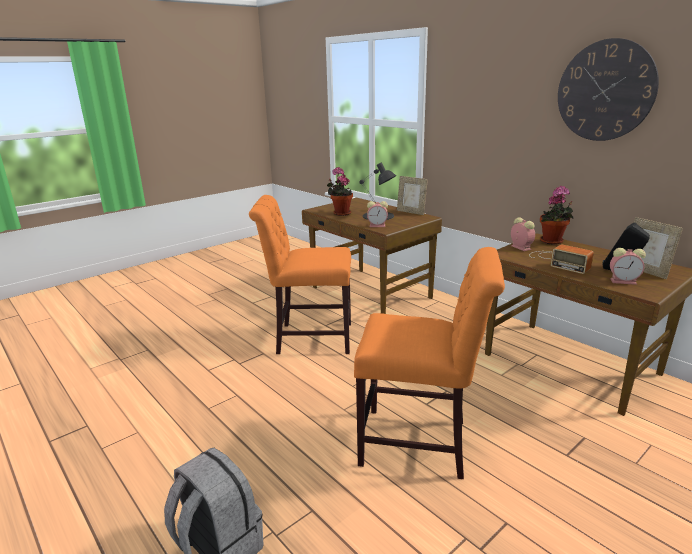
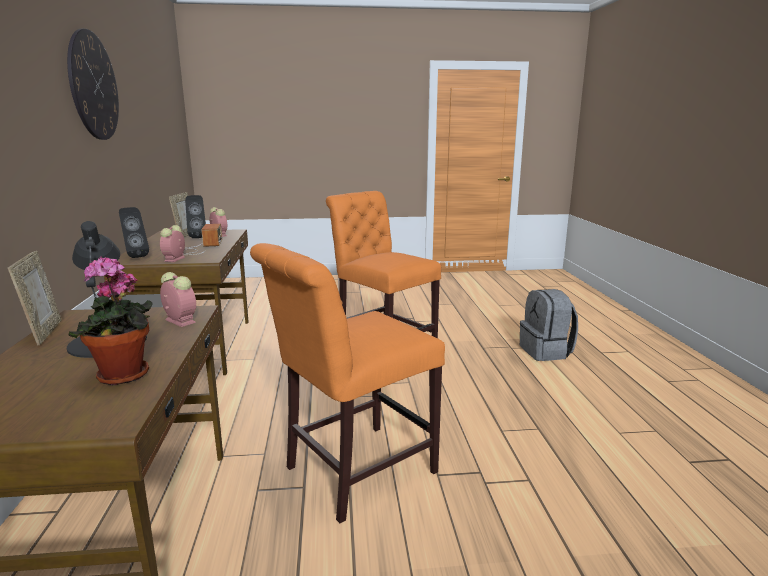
camera: 145 degrees left, 5 degrees down
(309, 338) = (353, 472): orange chair -> orange chair turned 105 degrees clockwise
(553, 242) = (135, 256): potted plant -> black speaker

